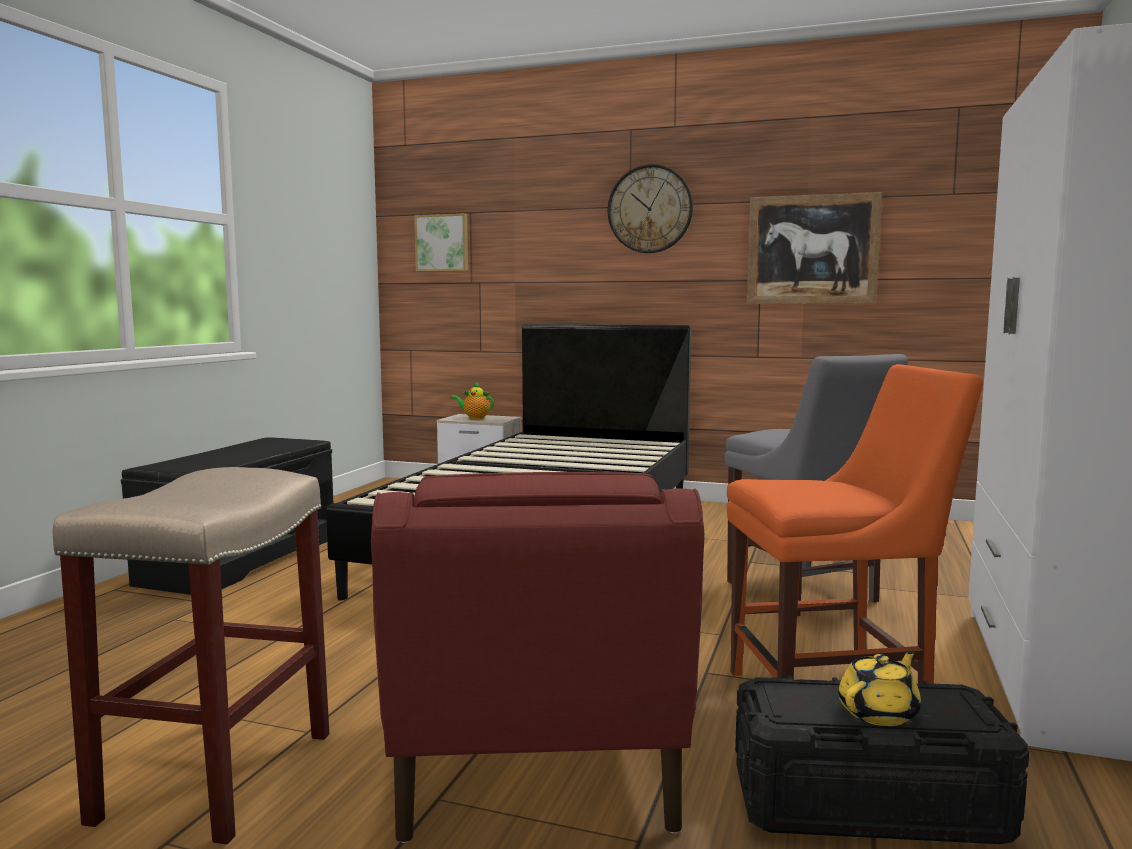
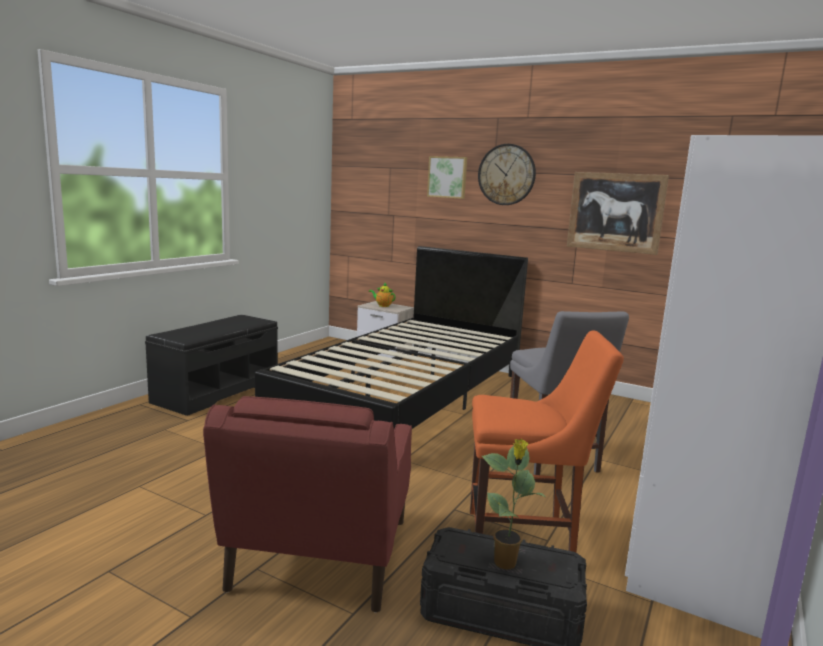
camera: 10 degrees right, 5 degrees up
(216, 778) = (147, 536): beige stool -> none
(442, 243) = (371, 187): picture -> picture (447, 177)
(879, 713) = (505, 563): yellow teapot -> potted plant

